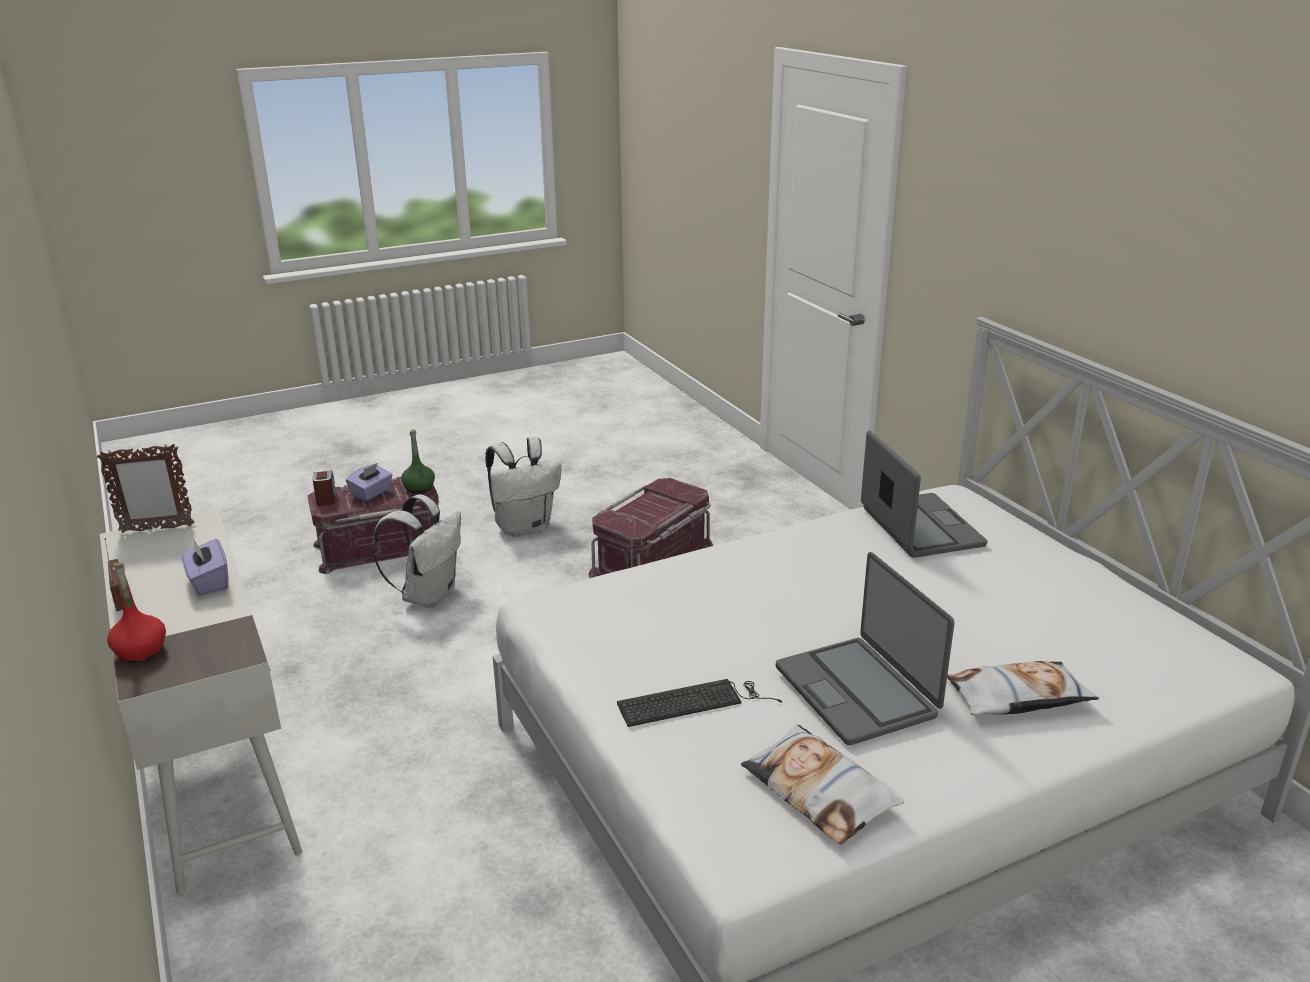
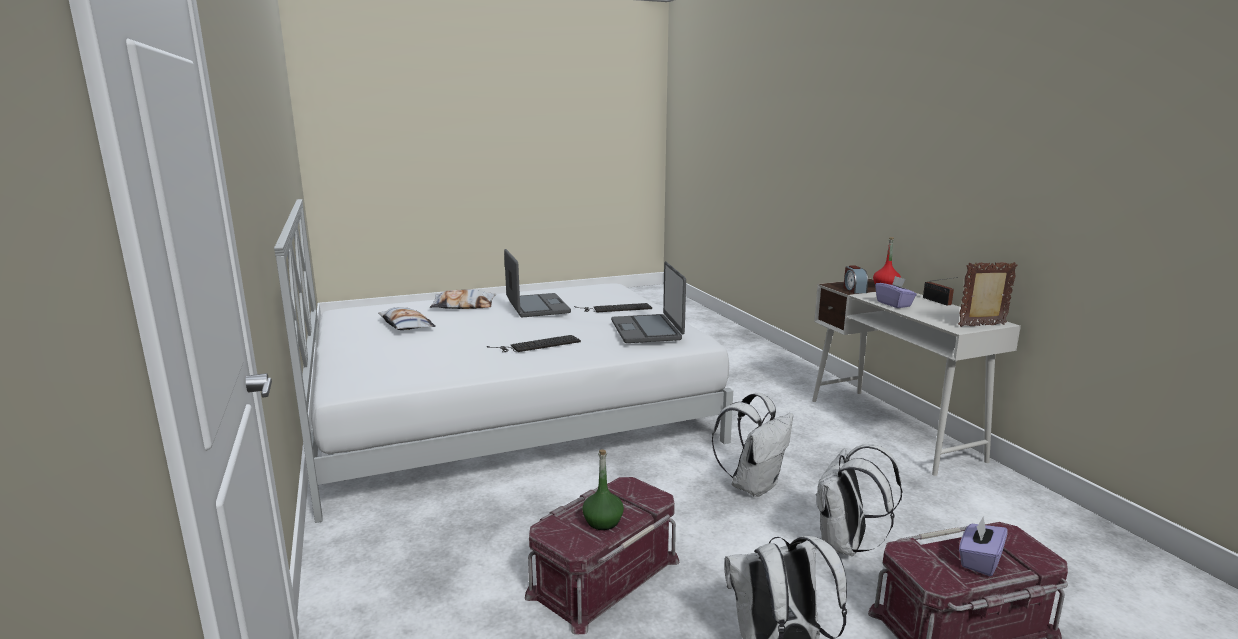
camera: 175 degrees left, 10 degrees down
(326, 498) = (1031, 551): alarm clock -> alarm clock (854, 290)
(419, 488) = (917, 561): green bottle -> green bottle (603, 521)
(491, 655) = (753, 485): none -> white backpack
(782, 570) = (537, 345): none -> keyboard
(820, 791) = (573, 292): pillow -> pillow (406, 325)
(919, 527) = (411, 364): laptop -> laptop (647, 330)

